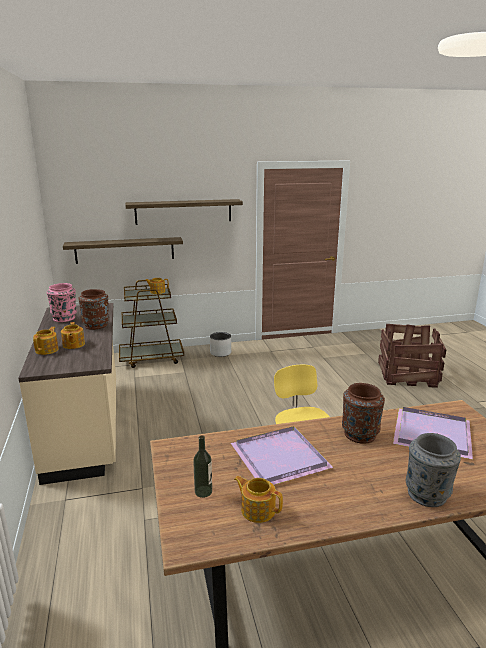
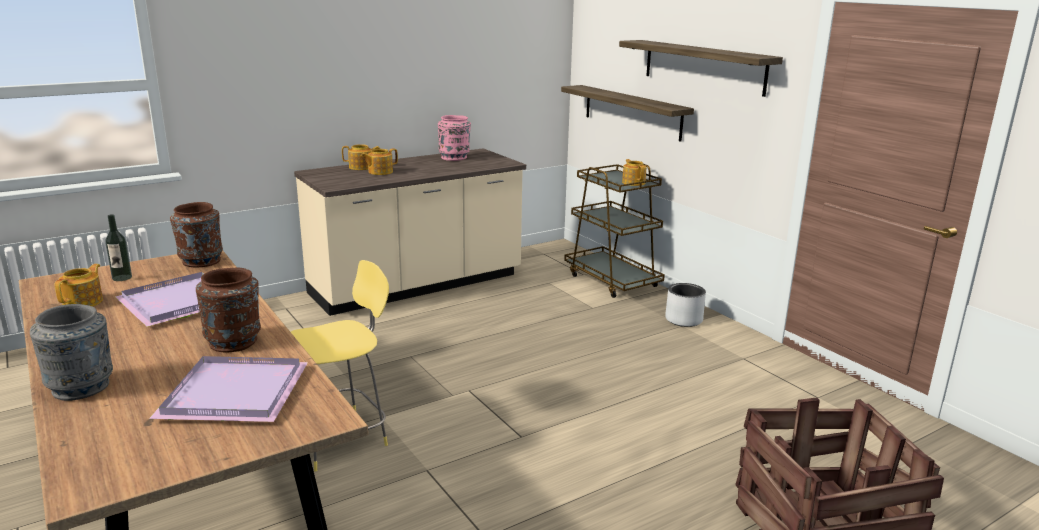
camera: 70 degrees right, 0 degrees up
(96, 325) = (442, 170): brown vase -> brown vase (201, 261)

